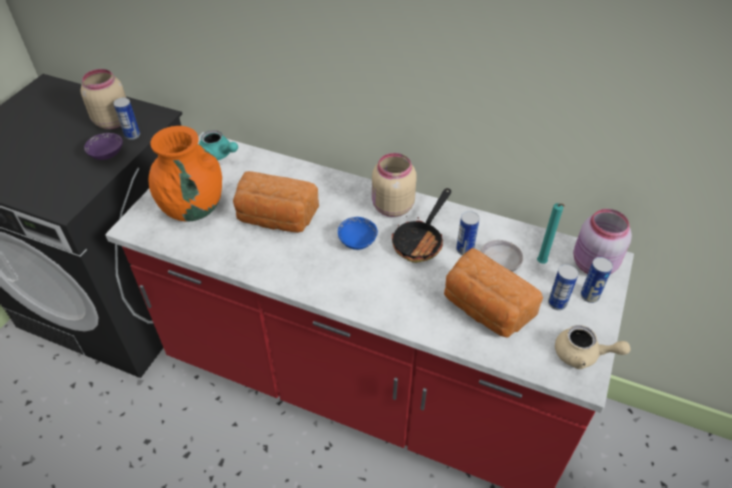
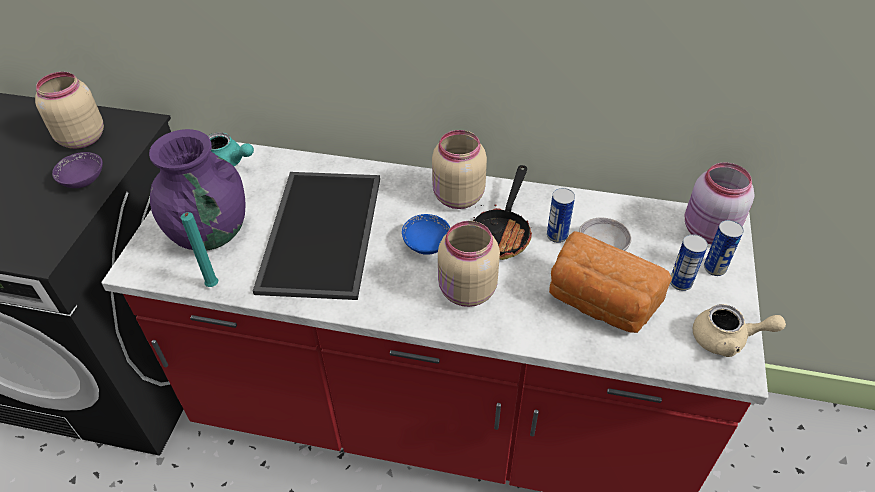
camera: 10 degrees left, 0 degrees up
(132, 135) = (112, 152): can -> none
(193, 207) = (210, 232): orange vase -> purple vase
(276, 219) = (319, 231): bread -> tray
(379, 283) = (466, 291): none -> beige jar
(542, 264) = (650, 239): turquoise candle -> turquoise candle (213, 287)

